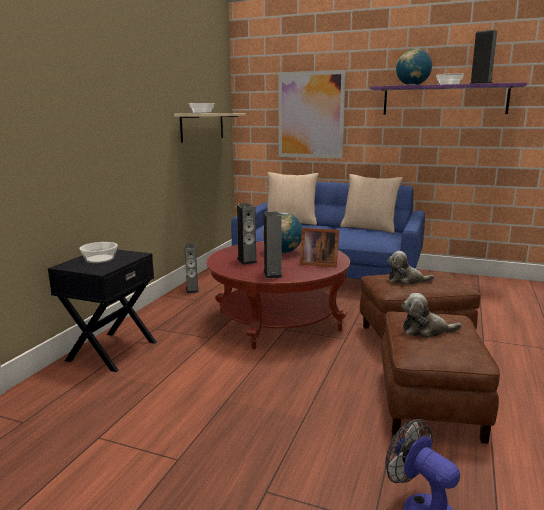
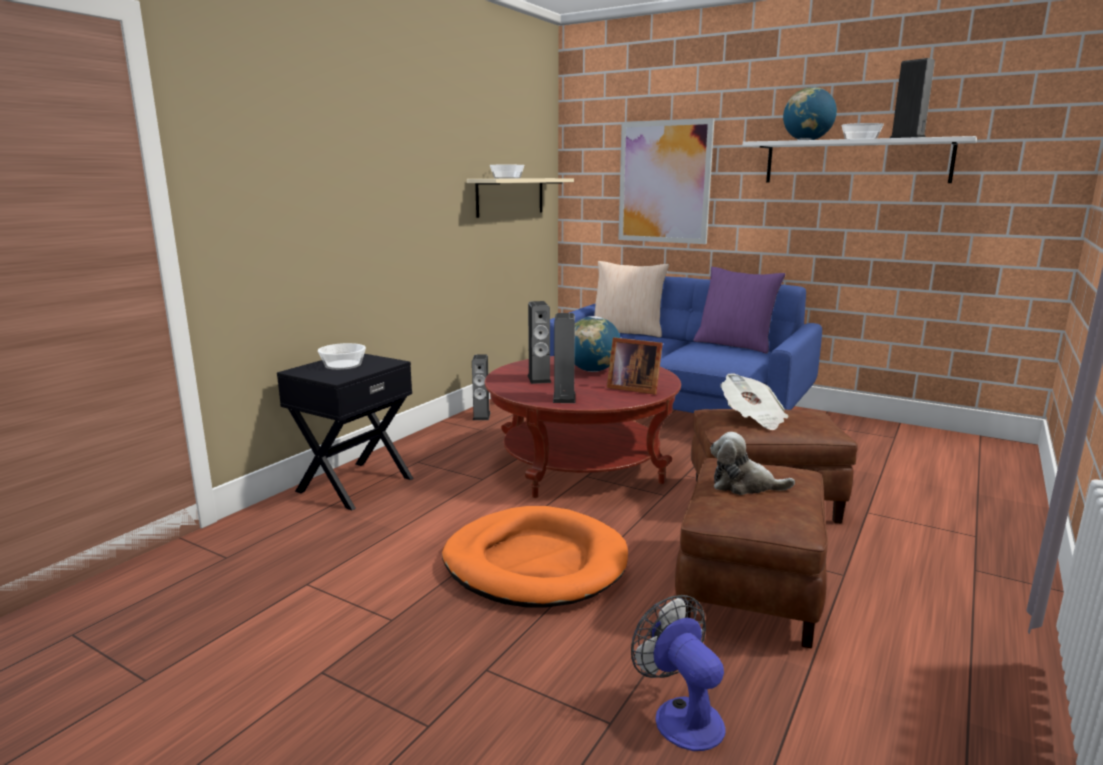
camera: 10 degrees right, 0 degrees up
(272, 400) = (535, 563): none -> orange dog bed
(369, 228) = (735, 345): beige pillow -> purple pillow
(406, 280) = (753, 419): plush toy -> newspaper
(444, 100) = (855, 162): purple shelf -> white shelf

